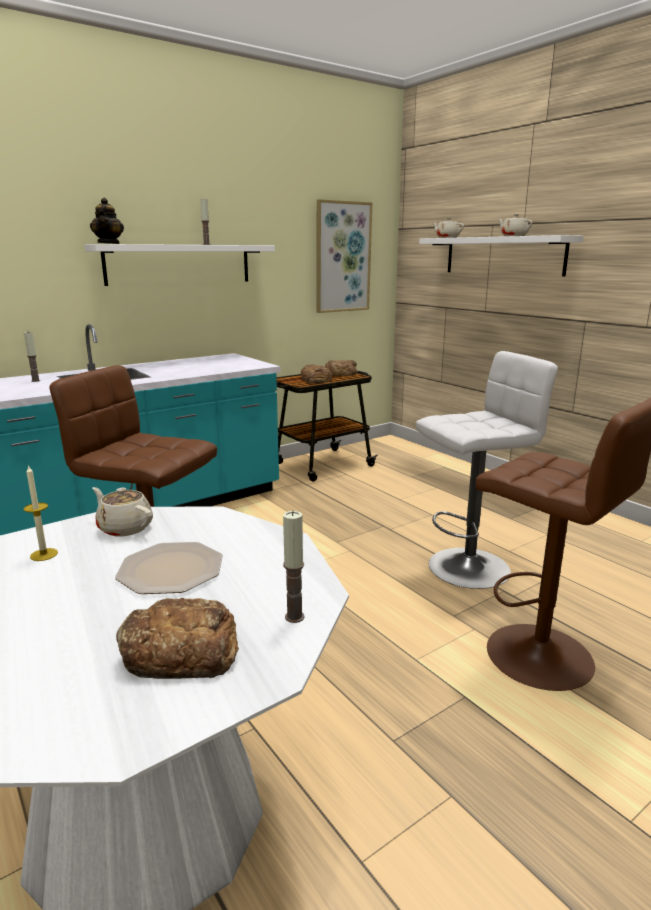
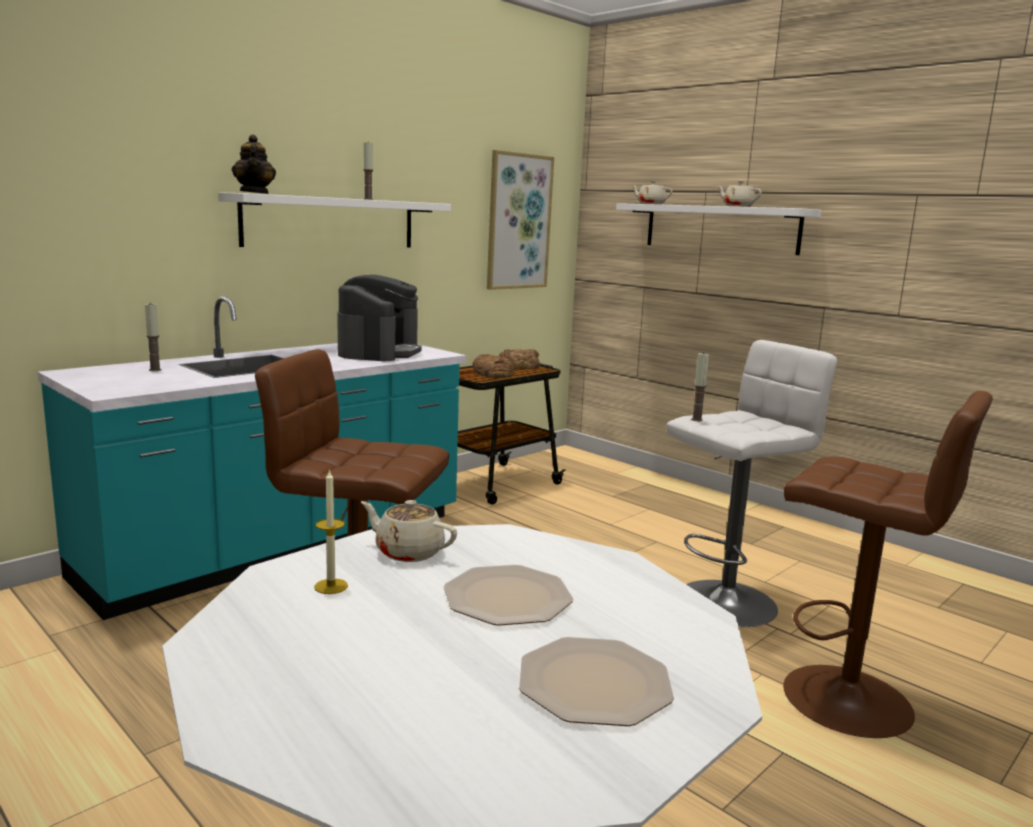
camera: 10 degrees left, 5 degrees down
(180, 650) = (594, 684): bread -> plate
(214, 364) = (379, 352): none -> coffee machine
(294, 617) = (695, 642): candle -> candle (696, 419)

